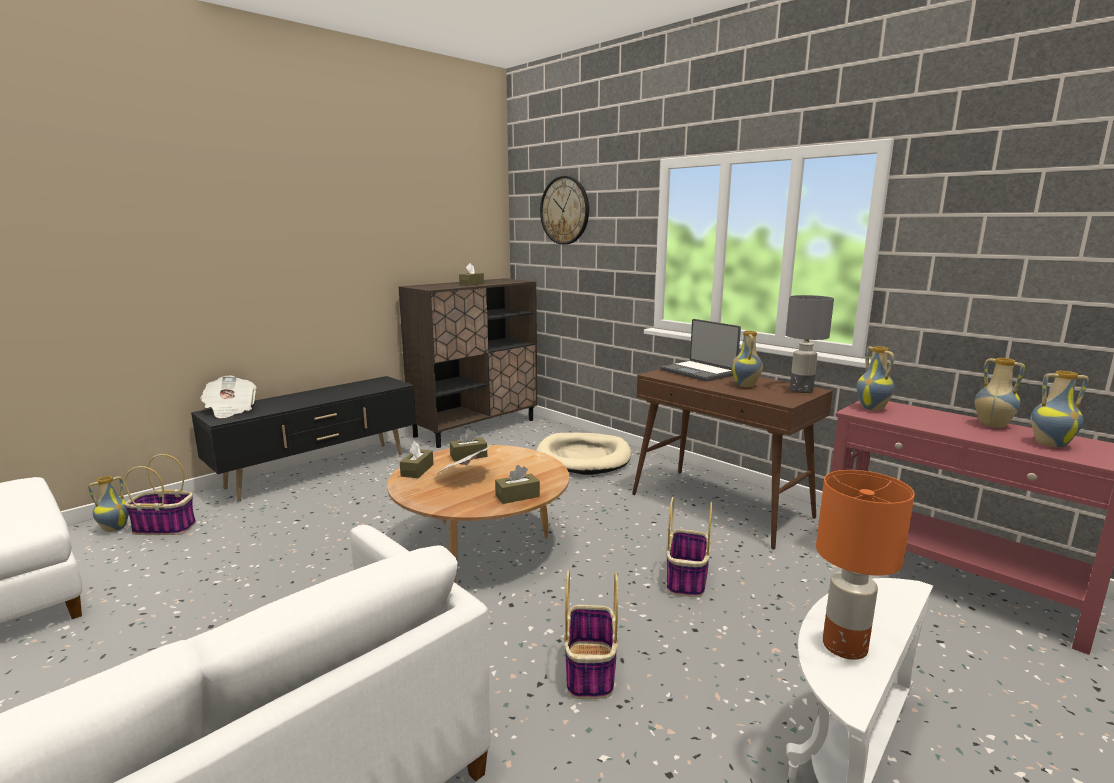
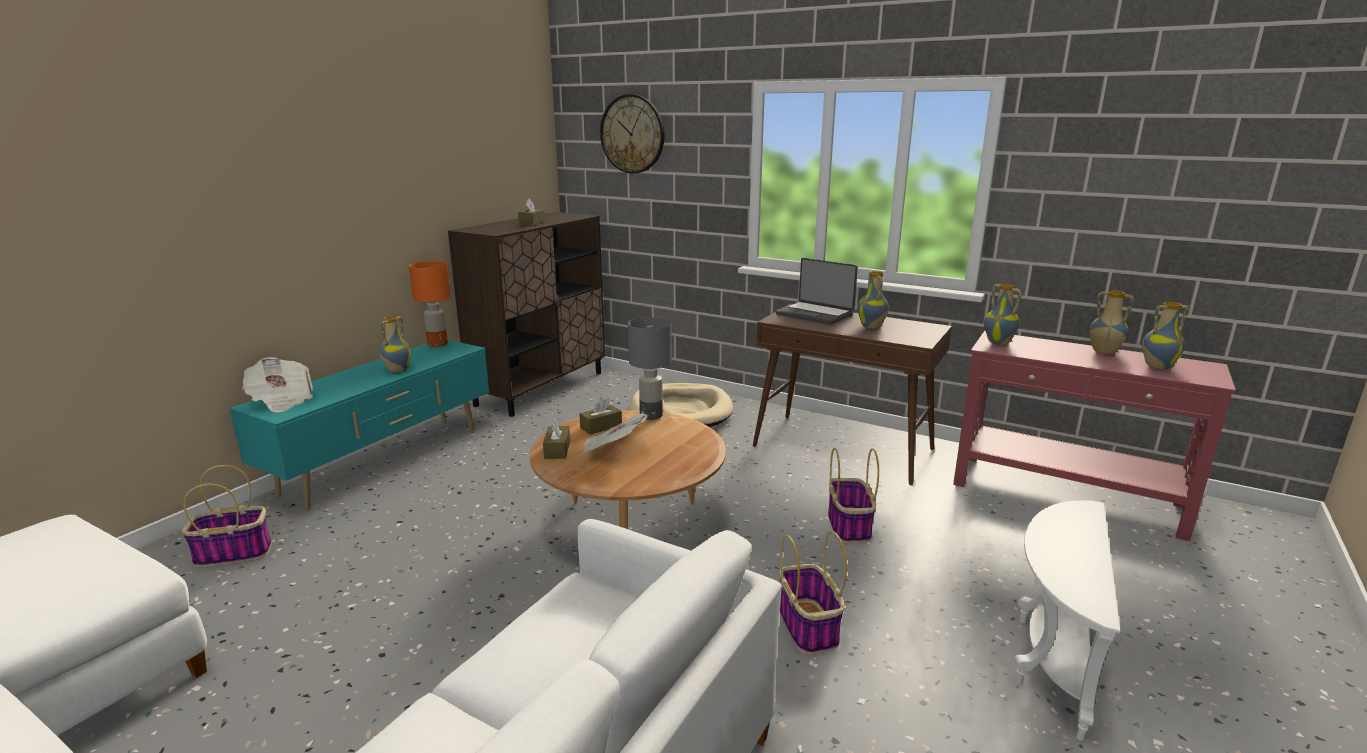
camera: 15 degrees left, 5 degrees up
(115, 528) = (164, 563): vase -> vase (397, 370)
(320, 471) = (386, 460): black tv stand -> turquoise tv stand
(517, 496) = (686, 466): brown tissue box -> none
(801, 390) = (925, 328): grey table lamp -> grey table lamp (651, 416)
(843, 646) = (1067, 566): orange table lamp -> orange table lamp (437, 344)

